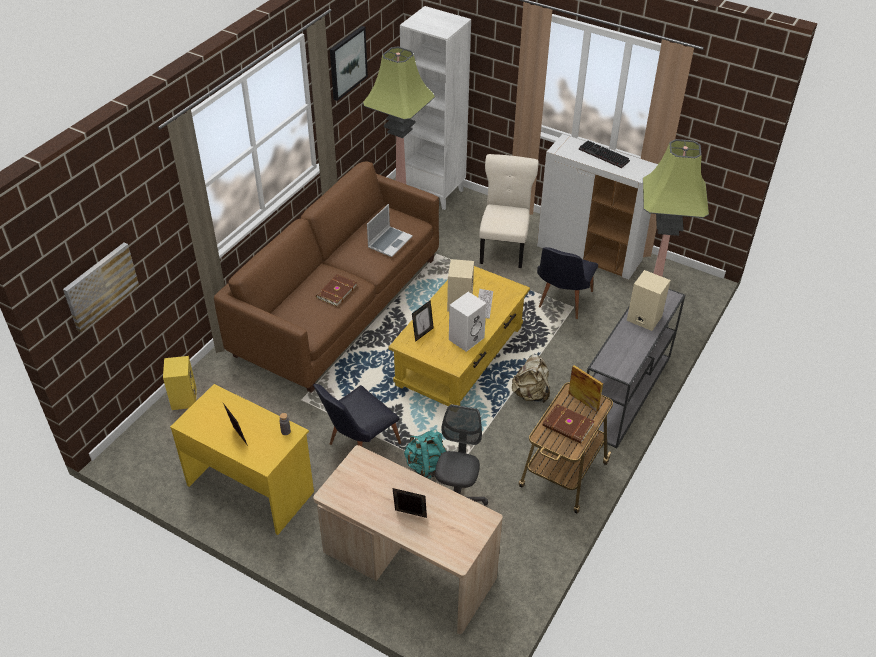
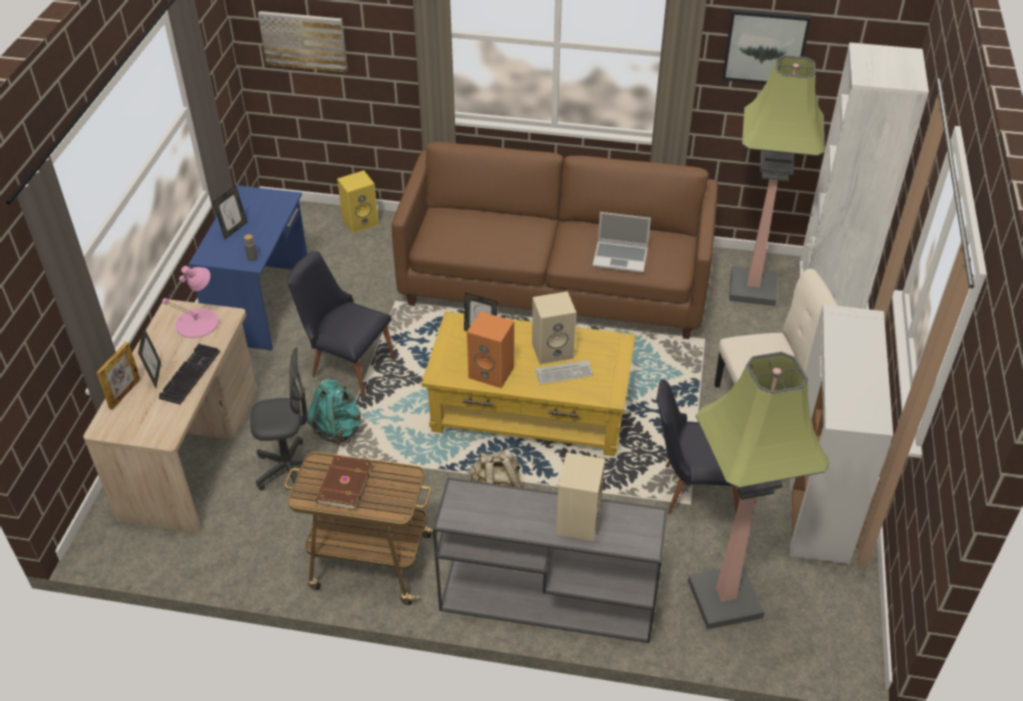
camera: 70 degrees right, 0 degrees up
(251, 487) = (263, 304): yellow desk -> blue desk
(336, 291) = (506, 242): brown book -> none
(358, 478) = (197, 323): none -> pink table lamp
(466, 338) = (492, 372): white speaker -> orange speaker
(583, 401) = (394, 492): picture frame -> picture frame (125, 393)
(602, 155) = (862, 364): keyboard -> keyboard (189, 373)

